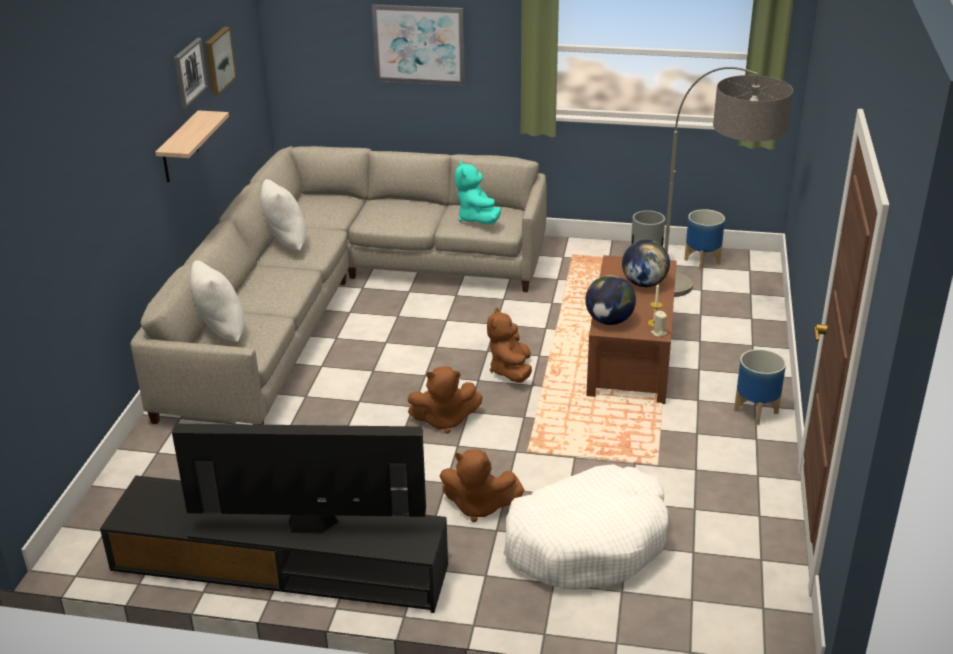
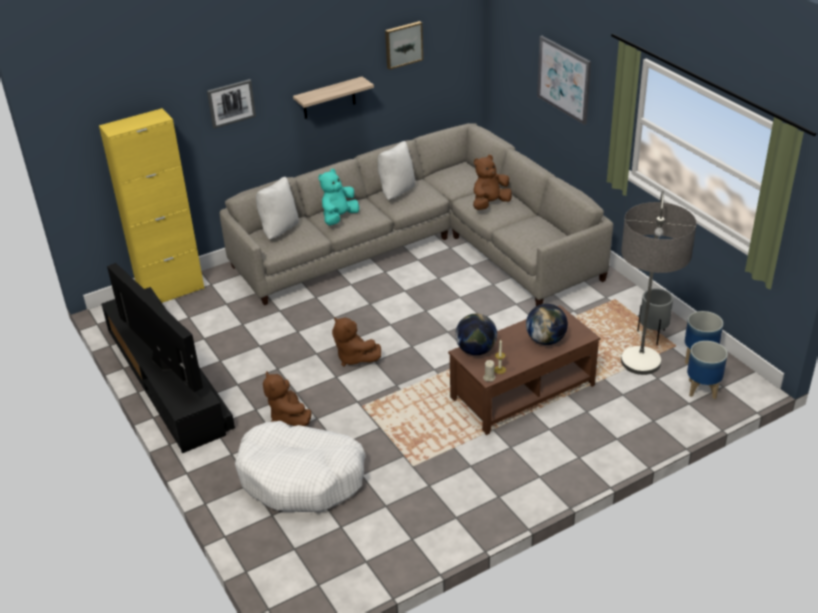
camera: 50 degrees right, 5 degrees up
(118, 487) = (171, 291): none -> yellow cabinet
(189, 72) = (356, 48): picture -> picture (231, 103)
(477, 219) = (529, 234): turquoise plush toy -> turquoise plush toy (339, 218)
(511, 371) = (438, 353): brown plush toy -> brown plush toy (490, 204)
(756, 412) = (531, 481): planter -> planter (702, 390)

